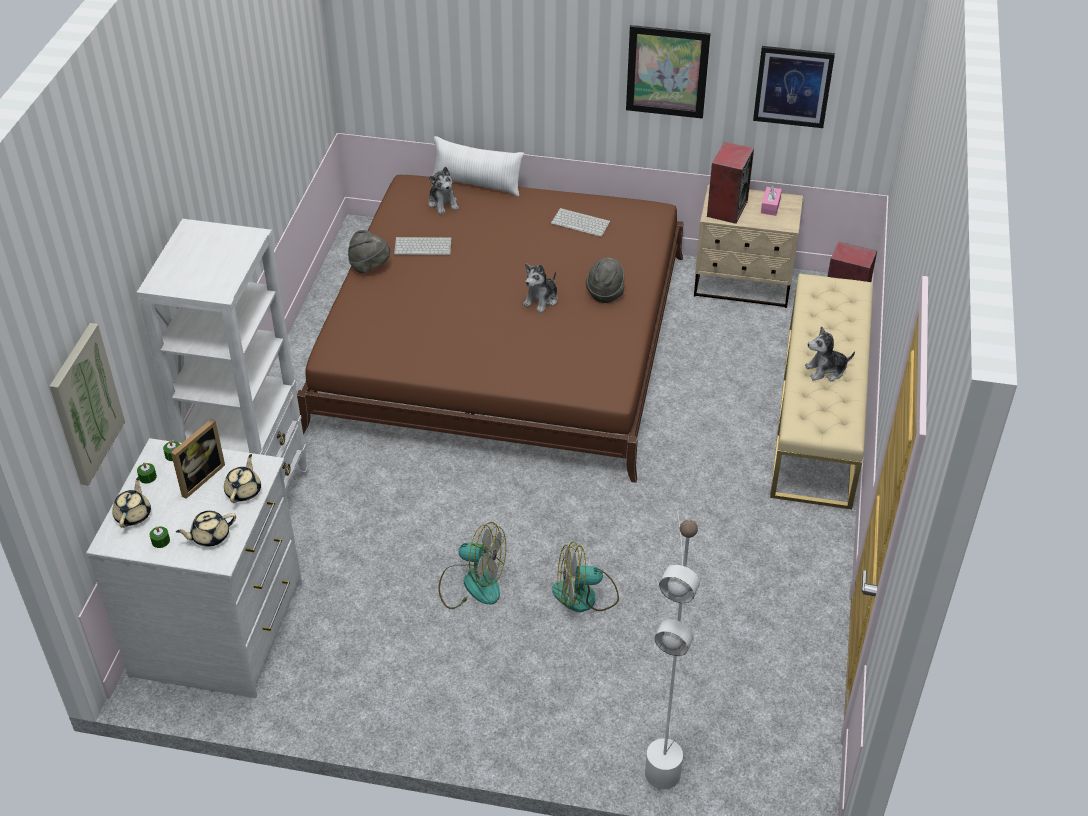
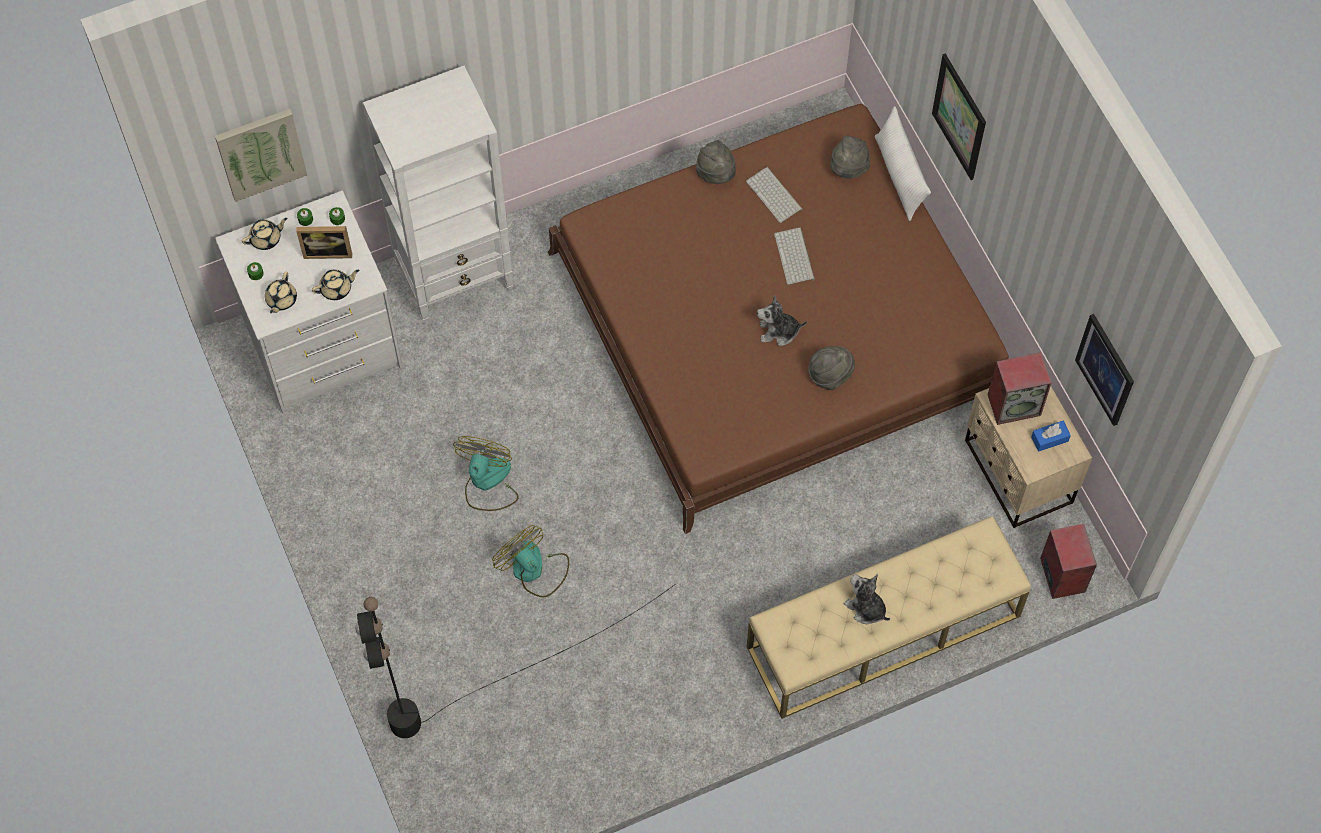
camera: 55 degrees right, 20 degrees up
(210, 536) = (281, 300): beige teapot -> beige teapot turned 105 degrees counterclockwise
(443, 203) = (848, 169): plush toy -> grey hat
(472, 583) = (487, 482): fan -> fan turned 150 degrees counterclockwise
(581, 222) = (909, 296): keyboard -> keyboard (795, 257)
(667, 71) = (1037, 252): picture -> picture (959, 117)
(670, 692) = (484, 686): white floor lamp -> black floor lamp
(770, 206) = (1049, 439): pink tissue box -> blue tissue box

